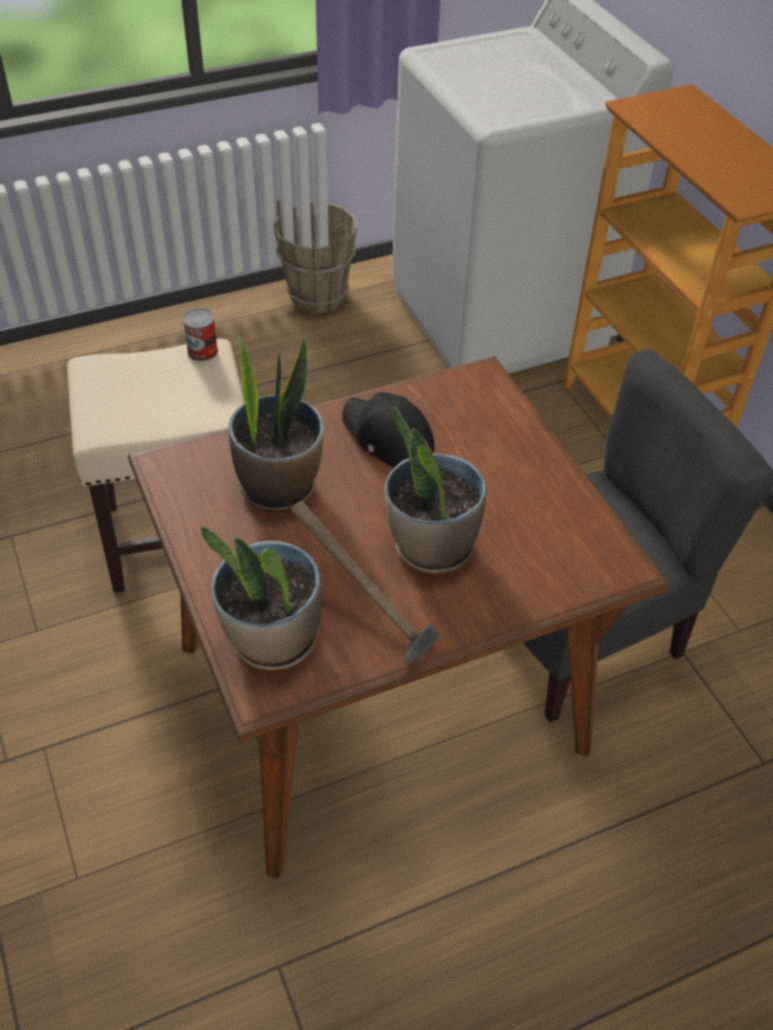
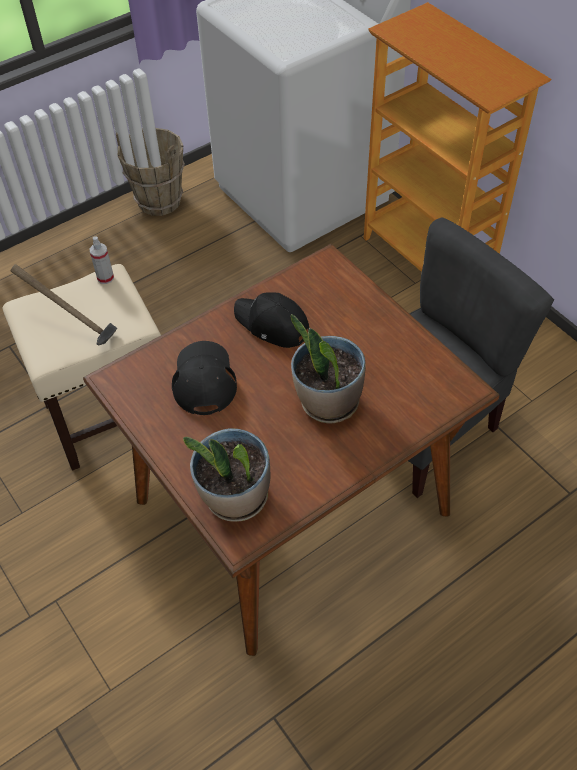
camera: 10 degrees left, 5 degrees up
(202, 351) = (105, 278): can -> spray bottle
(279, 486) = (204, 379): potted plant -> black cap
(366, 622) = (298, 469): hammer -> hammer (74, 330)

